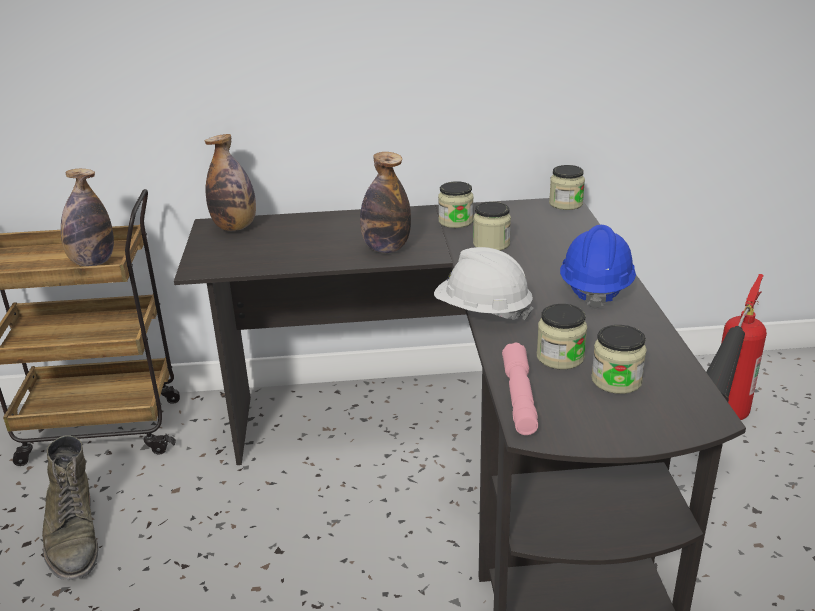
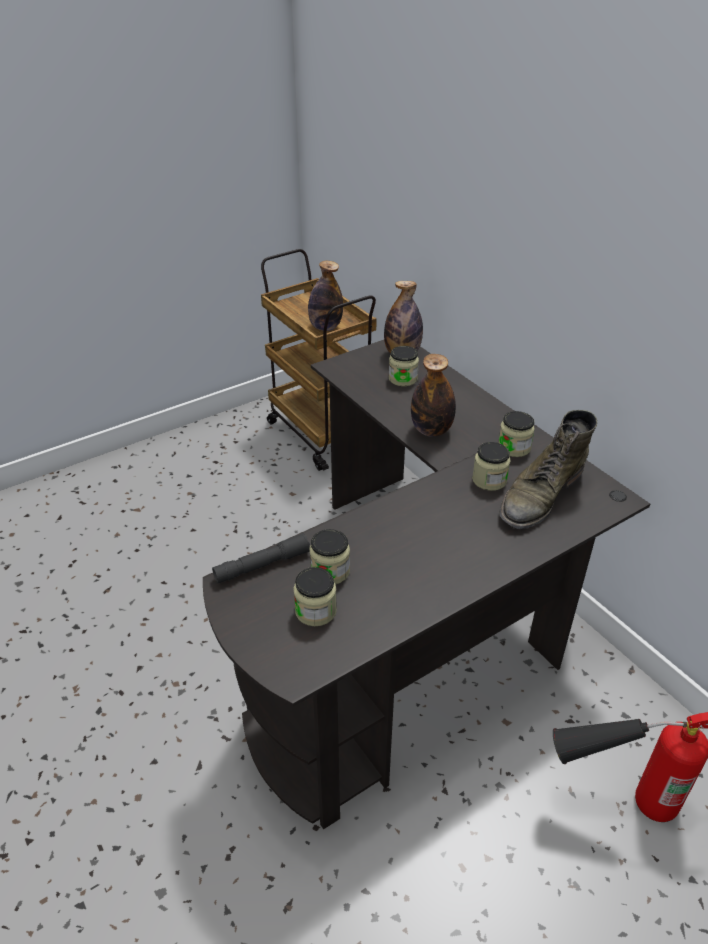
camera: 60 degrees right, 10 degrees up
(73, 536) = (231, 475): green boot -> green boot (540, 495)
(482, 311) = (370, 511): white hard hat -> none
(519, 397) = (262, 565): pink flashlight -> grey flashlight
(565, 204) = (617, 499): jar -> jar (403, 379)
(595, 288) = (458, 563): blue hard hat -> none

